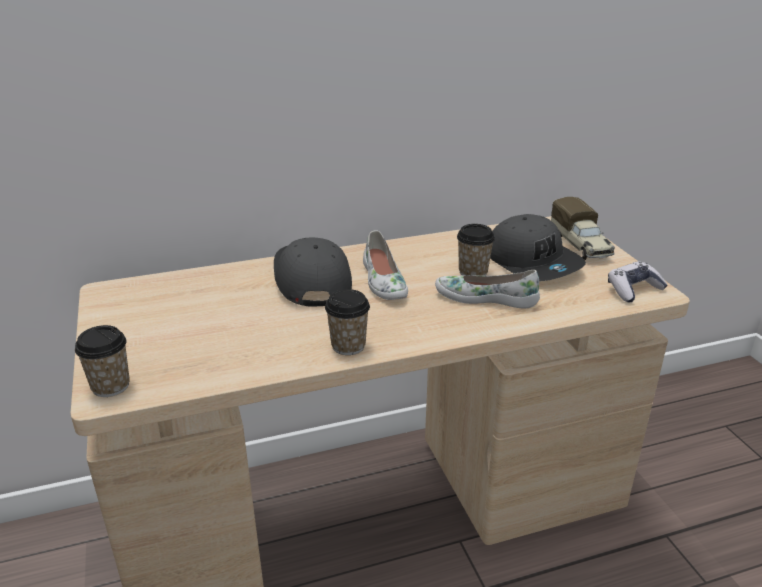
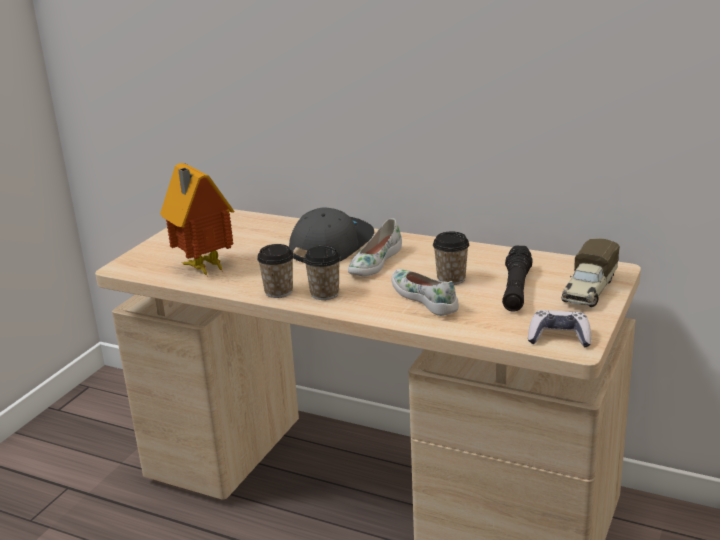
camera: 45 degrees right, 5 degrees down
(110, 386) = (132, 263): cup -> cup (324, 294)
(216, 355) = (202, 268): none -> toy house
(533, 262) = (516, 289): grey cap -> black flashlight

